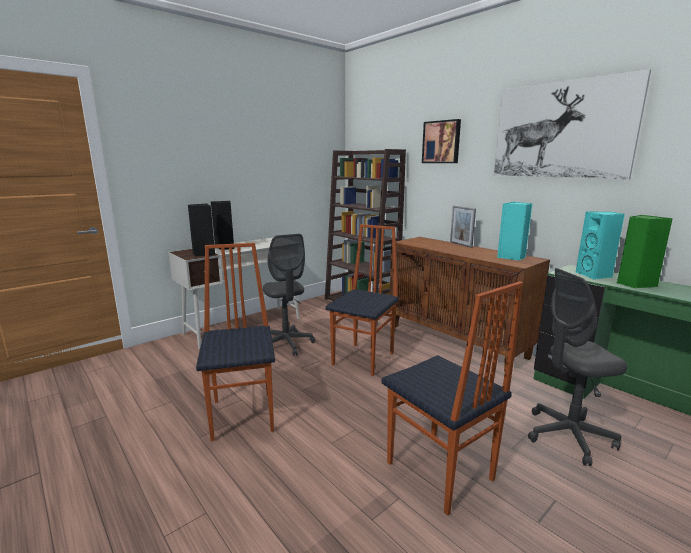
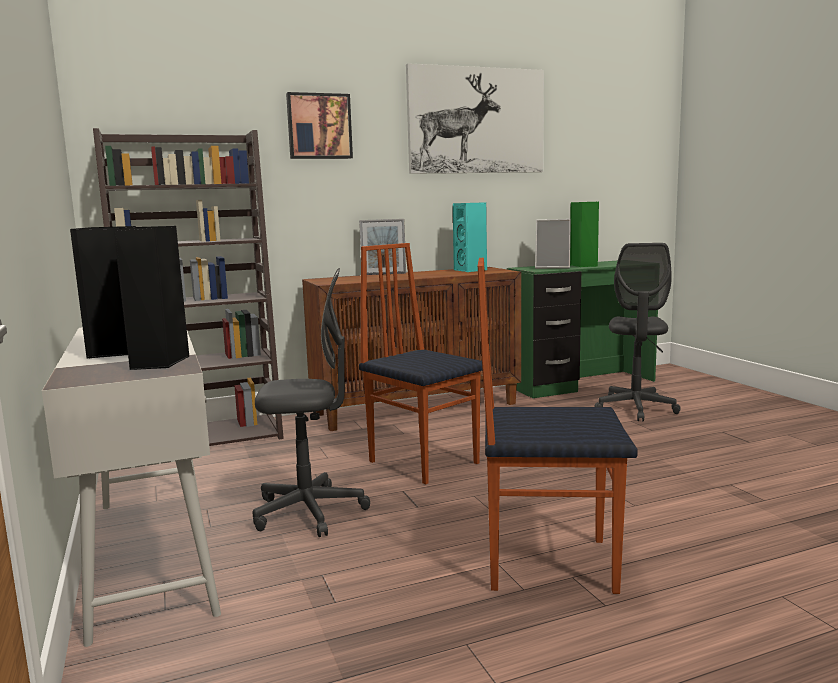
camera: 70 degrees left, 5 degrees down
(439, 472) = (689, 462): chair -> none
(595, 275) = (553, 267): turquoise speaker -> picture frame

